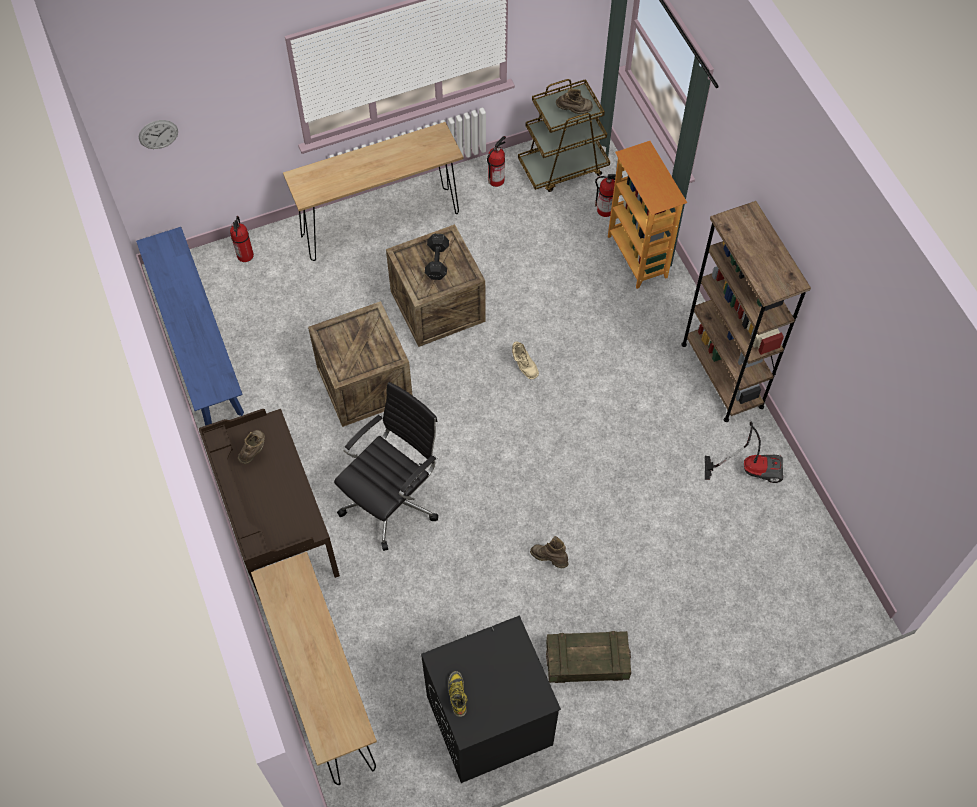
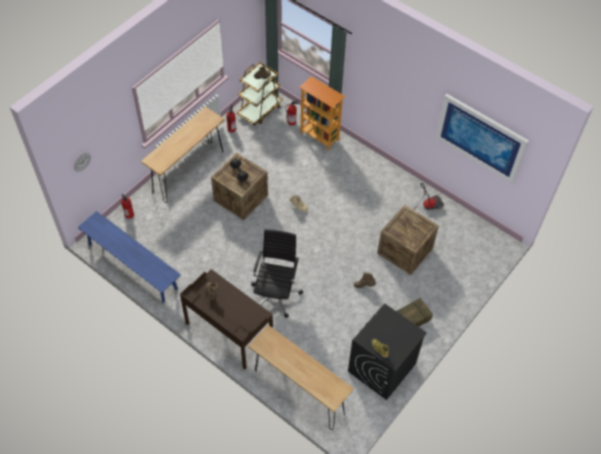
camera: 30 degrees left, 5 degrees down
(364, 383) = (228, 248): crate -> crate (405, 250)
(722, 375) = (389, 172): brown bookcase -> none
(871, 390) = (480, 138): none -> picture

